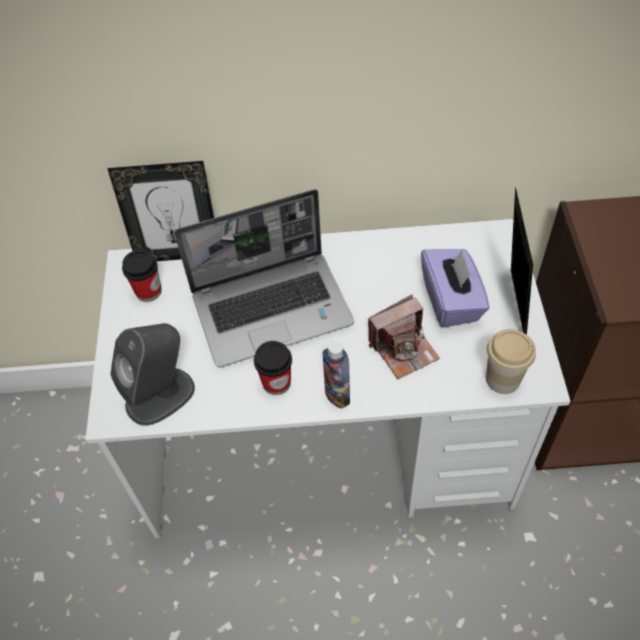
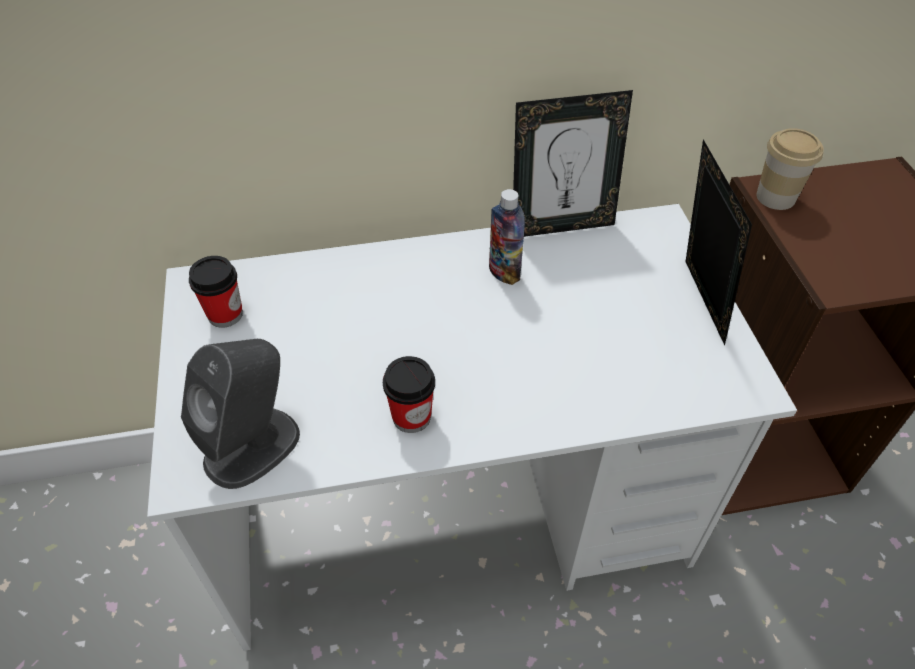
camera: 10 degrees left, 5 degrees down
(179, 254) = (262, 267): picture frame -> picture frame (561, 225)
(273, 308) = (394, 324): laptop -> none
(337, 395) = (495, 426): bottle -> bottle (504, 273)
(403, 348) = (572, 361): camera -> none
(451, 301) = (621, 300): purple tissue box -> none
(502, 379) = (706, 389): cup -> cup (775, 197)

